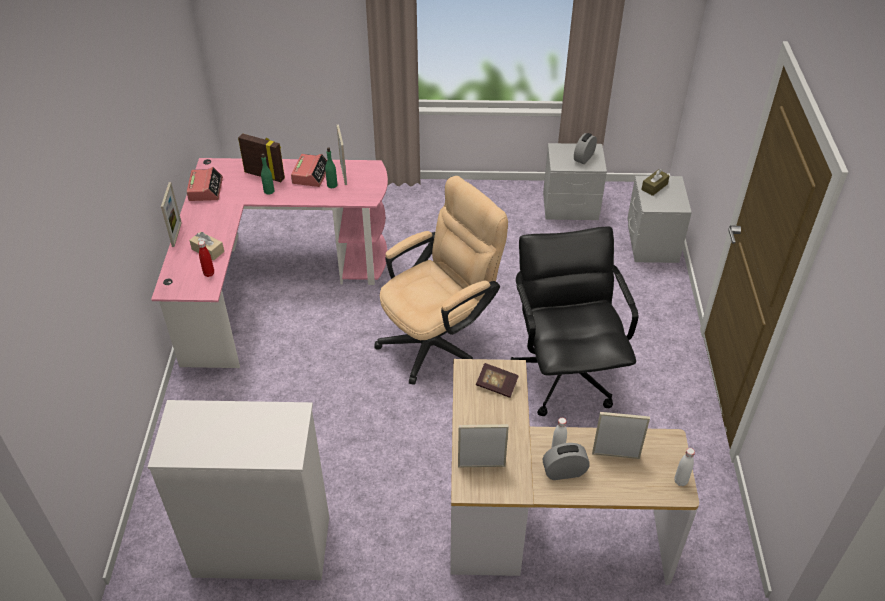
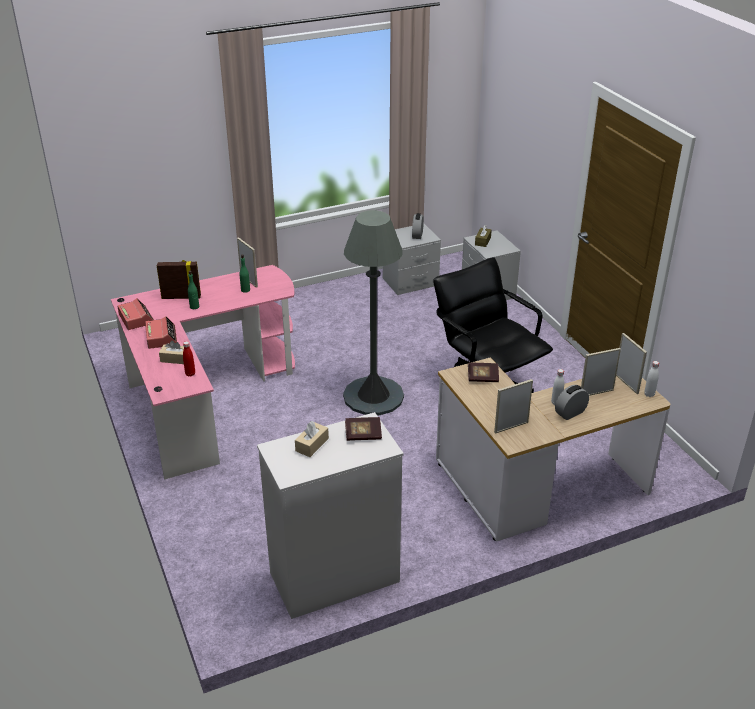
camera: 25 degrees left, 10 degrees down
(176, 234) = (137, 355): picture frame -> picture frame (626, 383)
(218, 421) = (312, 445): none -> beige tissue box
(278, 429) = (363, 435): none -> book
(311, 174) = (221, 287): alarm clock -> alarm clock (161, 337)
(439, 340) = (373, 396): beige office chair -> grey floor lamp

